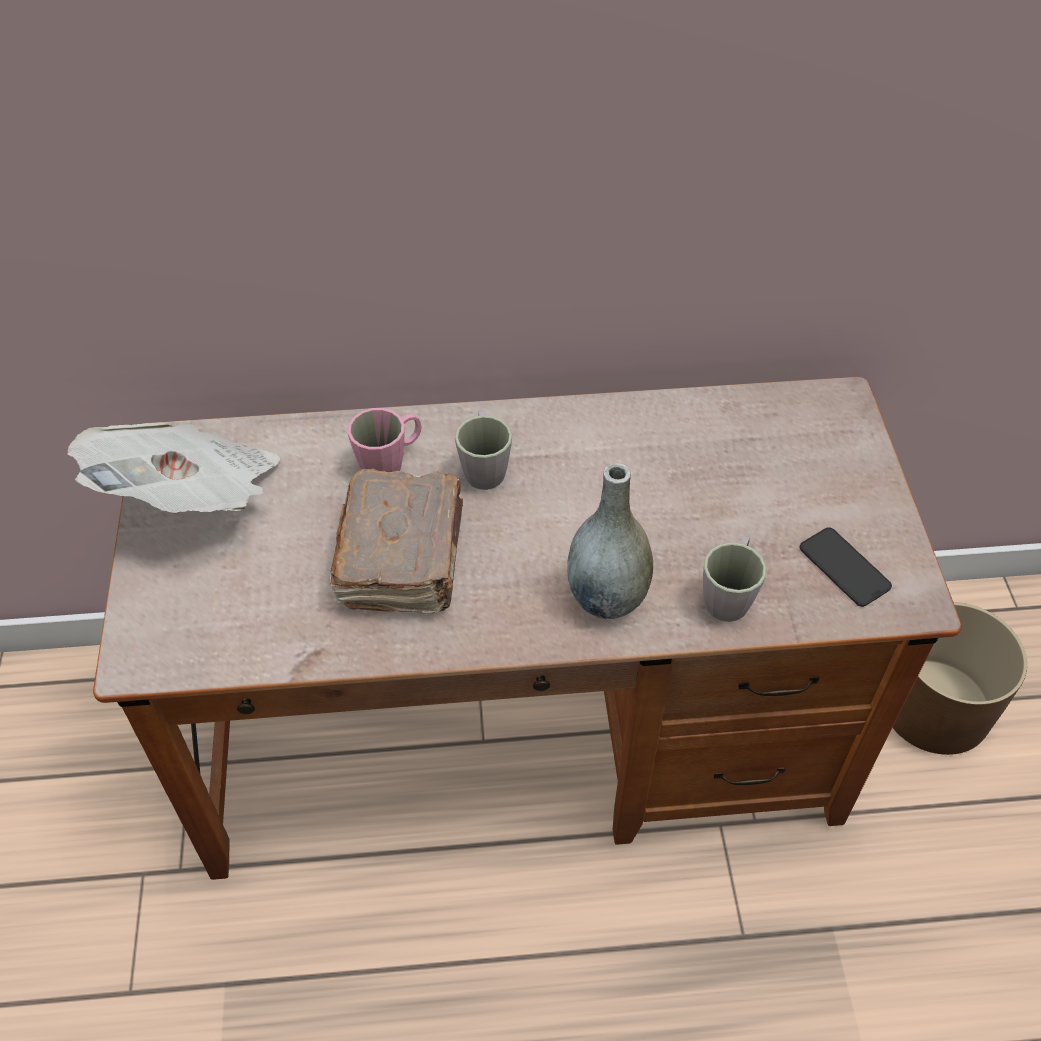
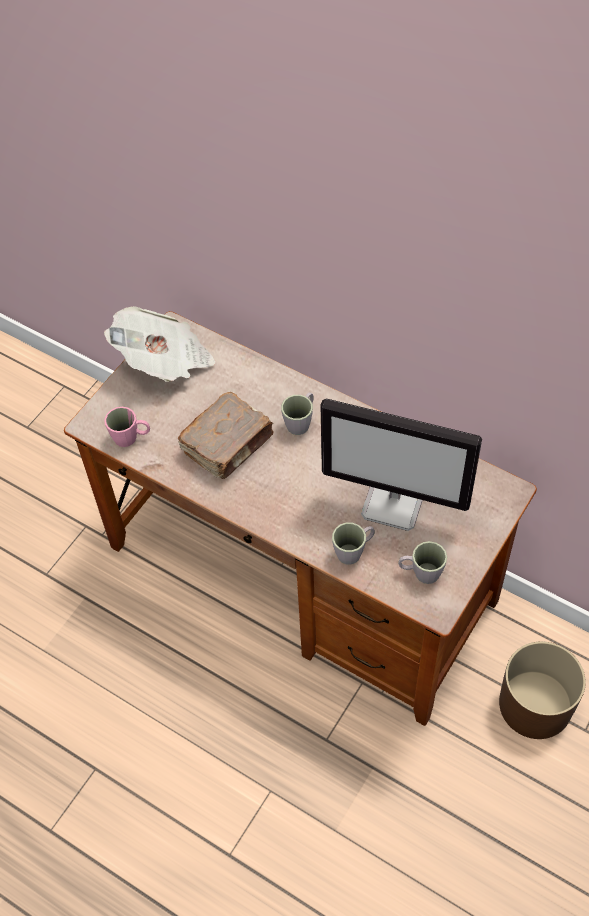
camera: 40 degrees right, 5 degrees up
(390, 462) = (261, 394): pink mug -> pink mug (131, 438)
(606, 598) = (298, 517): grey vase -> none
(718, 497) = (395, 503): none -> monitor
(844, 567) = (421, 573): phone -> grey mug

